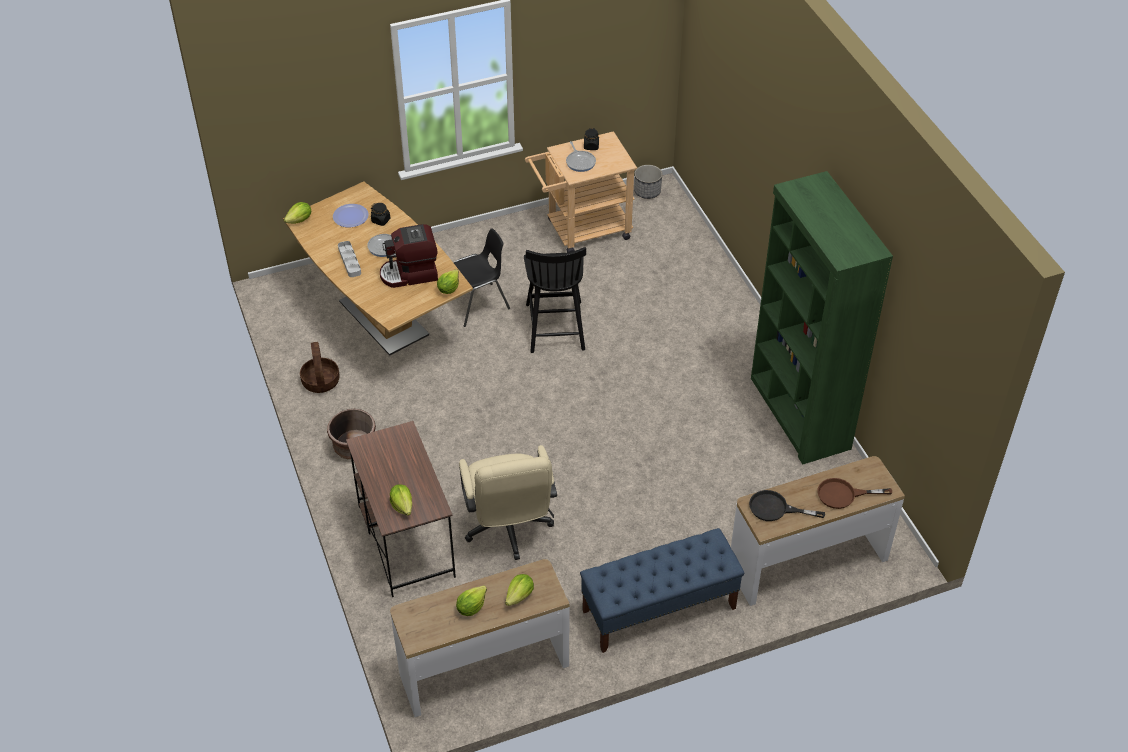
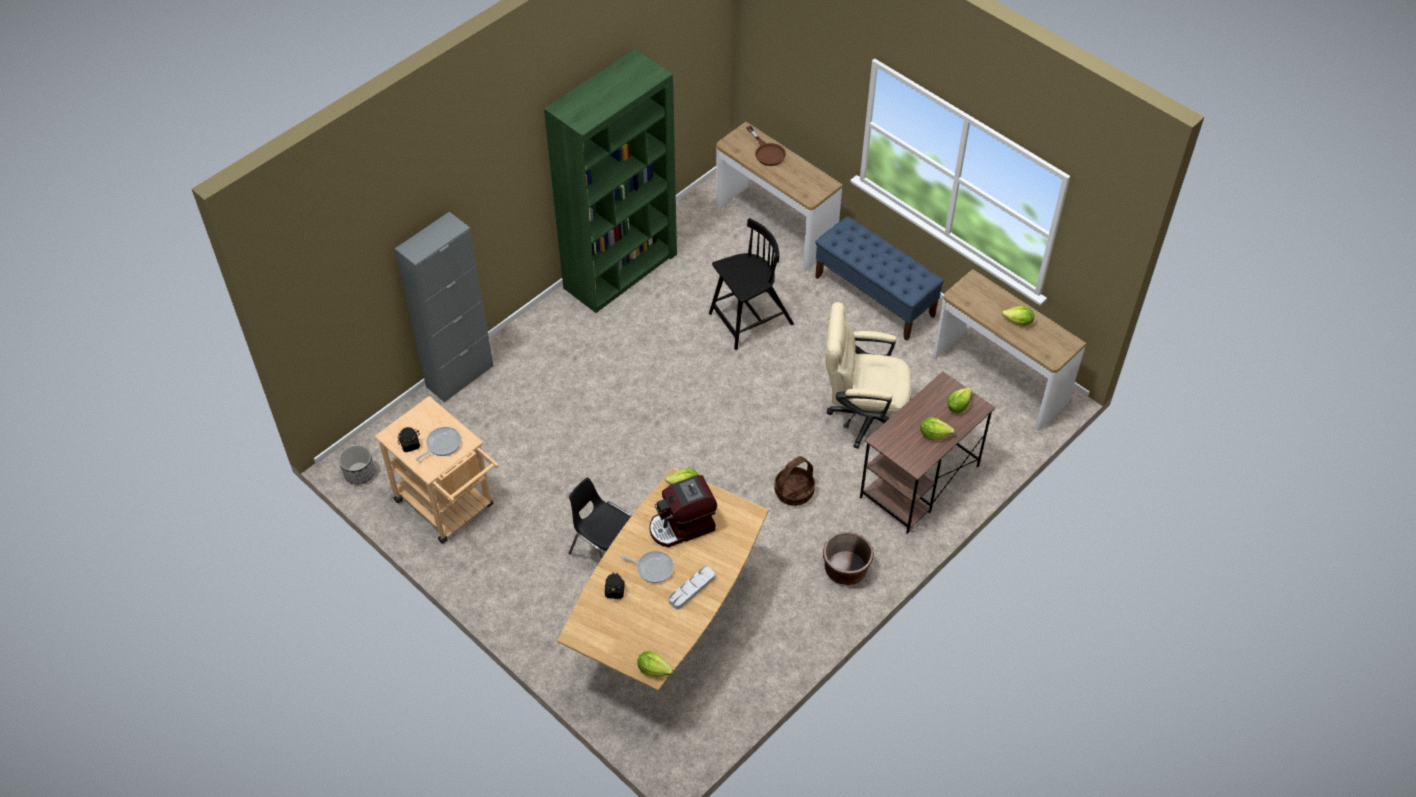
camera: 115 degrees left, 5 degrees up
(320, 381) = (783, 640): basket -> basket (794, 492)
(350, 216) = (622, 623): plate -> none
(410, 274) = (682, 526): coffee machine -> coffee machine turned 105 degrees clockwise
(508, 529) = (862, 416): beige office chair -> beige office chair turned 135 degrees counterclockwise
(519, 596) = (987, 298): lettuce -> lettuce (934, 434)
(555, 325) = (602, 476): black chair -> black chair (749, 320)
(719, 270) = (460, 376): none -> grey cabinet
(775, 509) = (805, 184): black frying pan -> none

